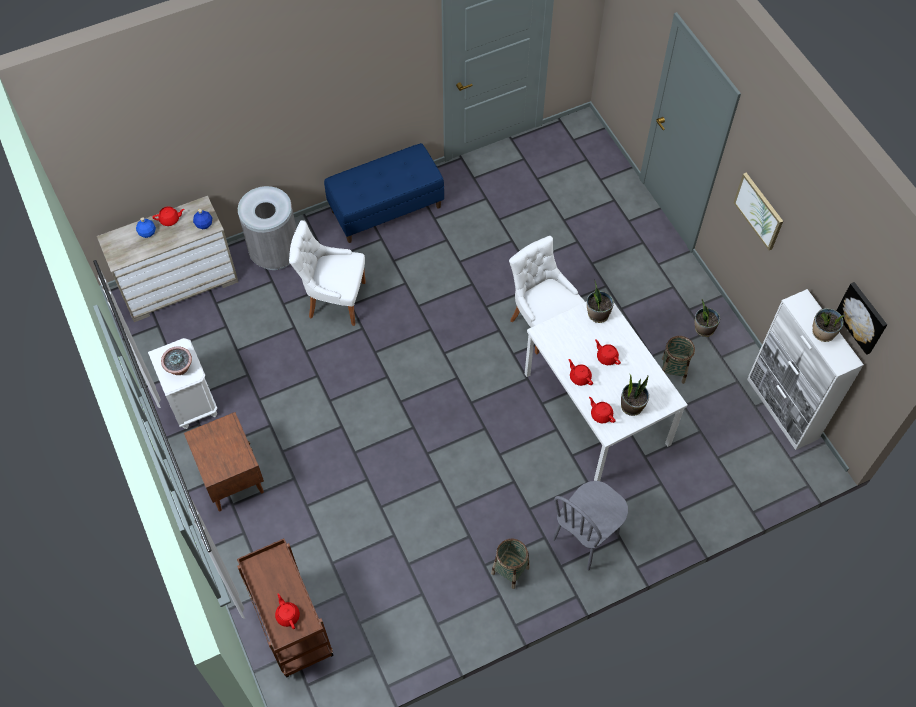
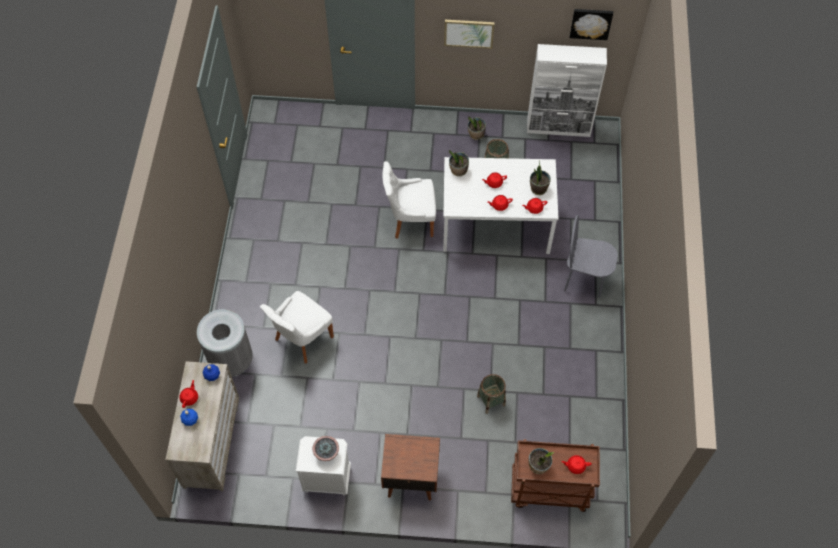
camera: 60 degrees left, 0 degrees up
(386, 208) = (246, 266): blue bench -> none
(510, 570) = (582, 335): basket -> basket (491, 400)
(586, 538) = (584, 280): grey chair -> grey chair turned 120 degrees clockwise
(822, 333) = (573, 54): potted plant -> potted plant (538, 466)

